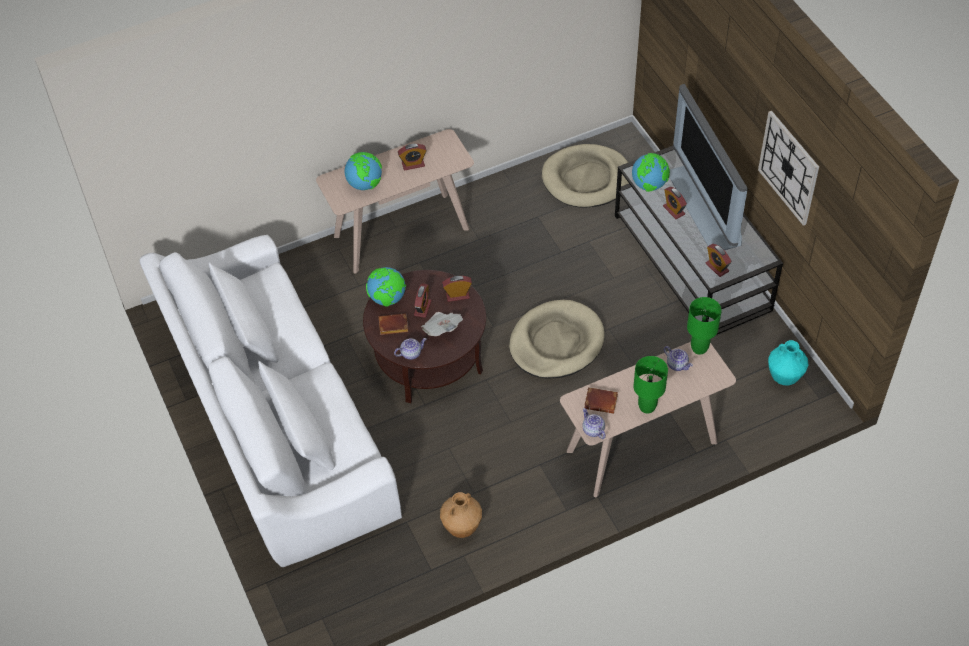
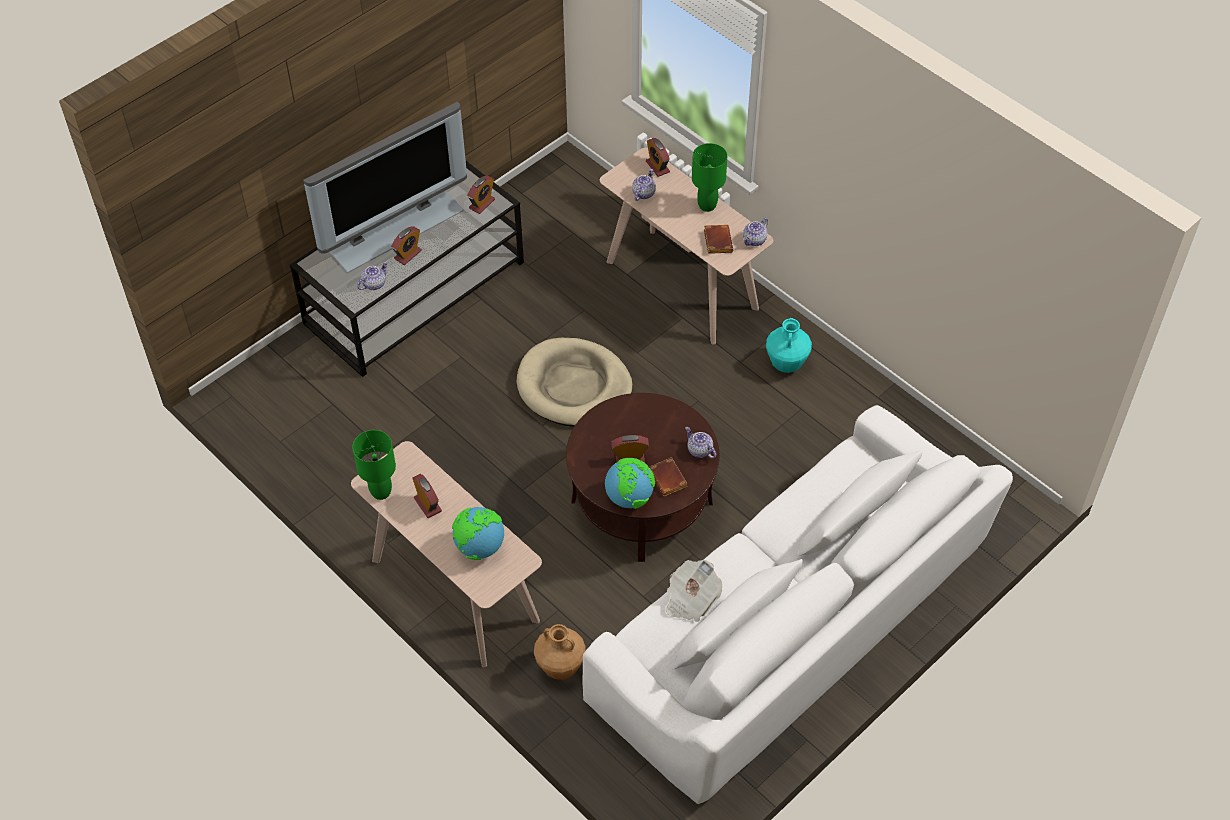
camera: 110 degrees left, 0 degrees up
(442, 329) = (653, 430): newspaper -> newspaper (691, 599)
(457, 295) = (598, 430): alarm clock -> alarm clock (657, 166)
(461, 528) = (847, 407): brown vase -> brown vase (561, 667)
(586, 179) = (308, 417): beige dog bed -> none
(649, 185) = (374, 283): globe -> teapot
(699, 348) = (615, 181): green table lamp -> green table lamp (381, 492)
(784, 377) = (549, 192): turquoise vase -> turquoise vase (786, 364)
(789, 167) = (424, 67): wall clock -> none

